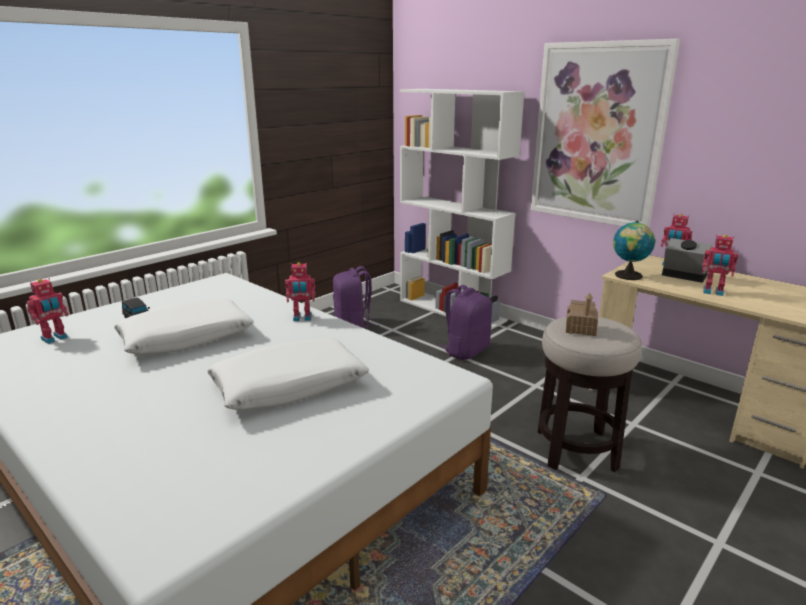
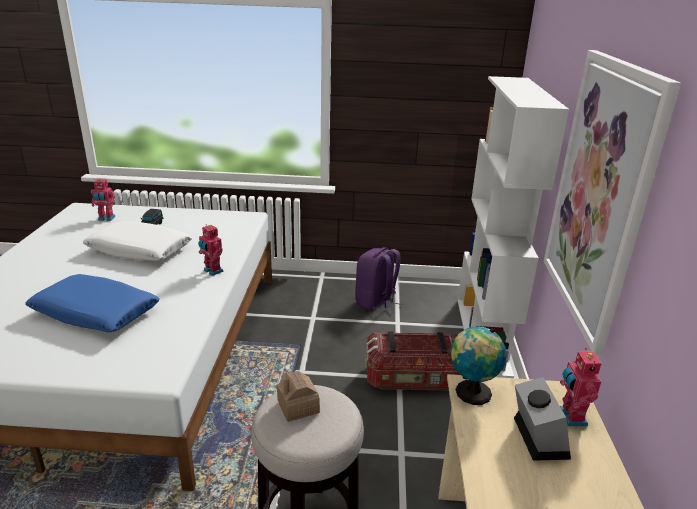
camera: 50 degrees right, 5 degrees up
(289, 386) = (95, 313): white pillow -> blue pillow
(466, 351) = (413, 379): purple backpack -> storage box
(713, 292) = (503, 478): toy robot -> none

